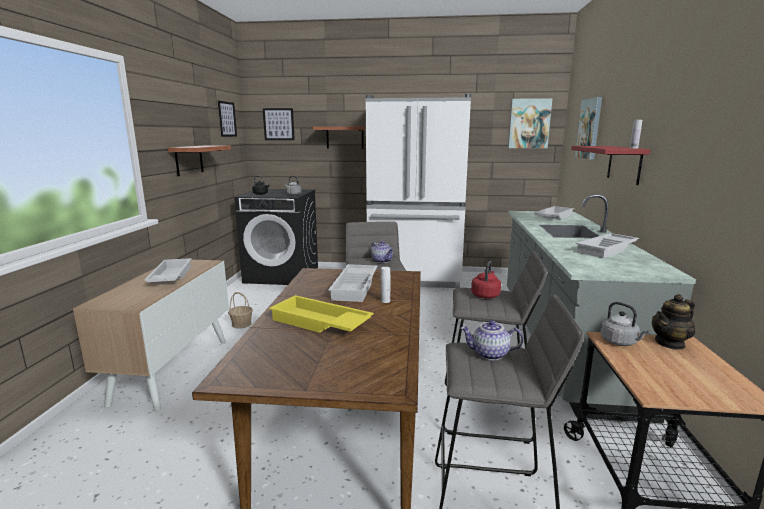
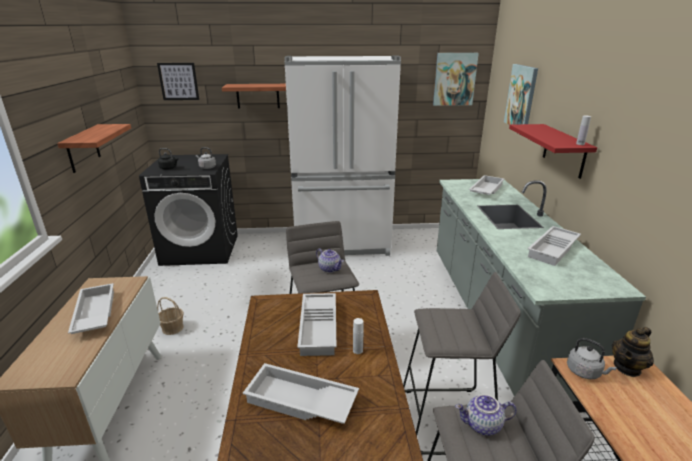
camera: 10 degrees left, 10 degrees up
(227, 119) = (117, 83): picture -> none
(319, 323) = (300, 402): yellow tray -> white tray
(485, 295) = (450, 320): red kettle -> none

